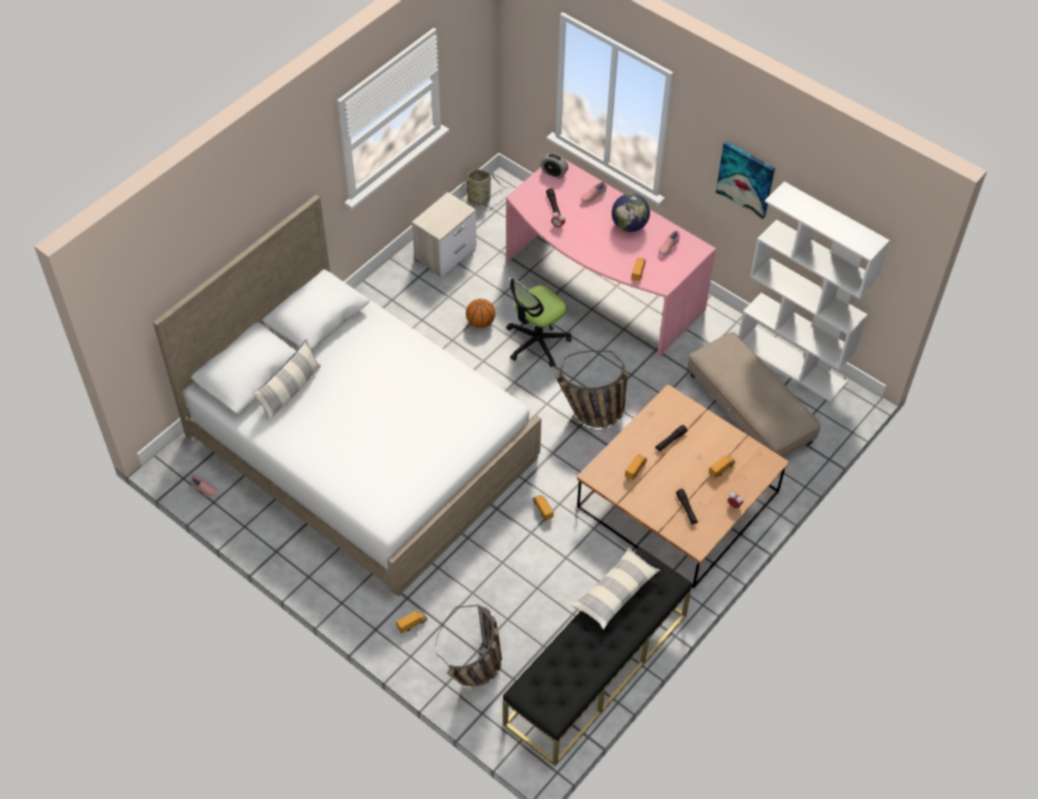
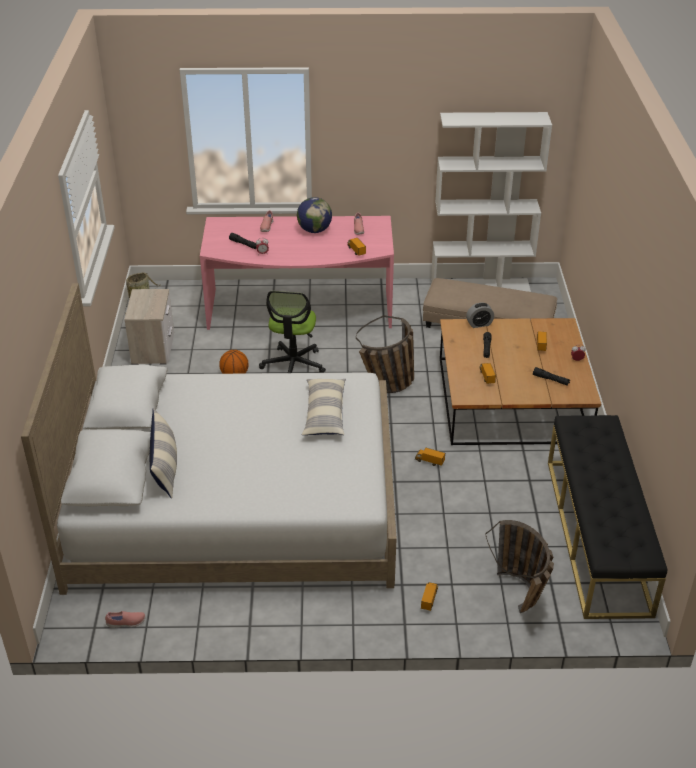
camera: 40 degrees left, 15 degrees down
(554, 173) = (219, 227): alarm clock -> alarm clock (479, 324)
(615, 592) = (580, 451): pillow -> pillow (324, 414)
(746, 179) = (399, 135): picture -> none

